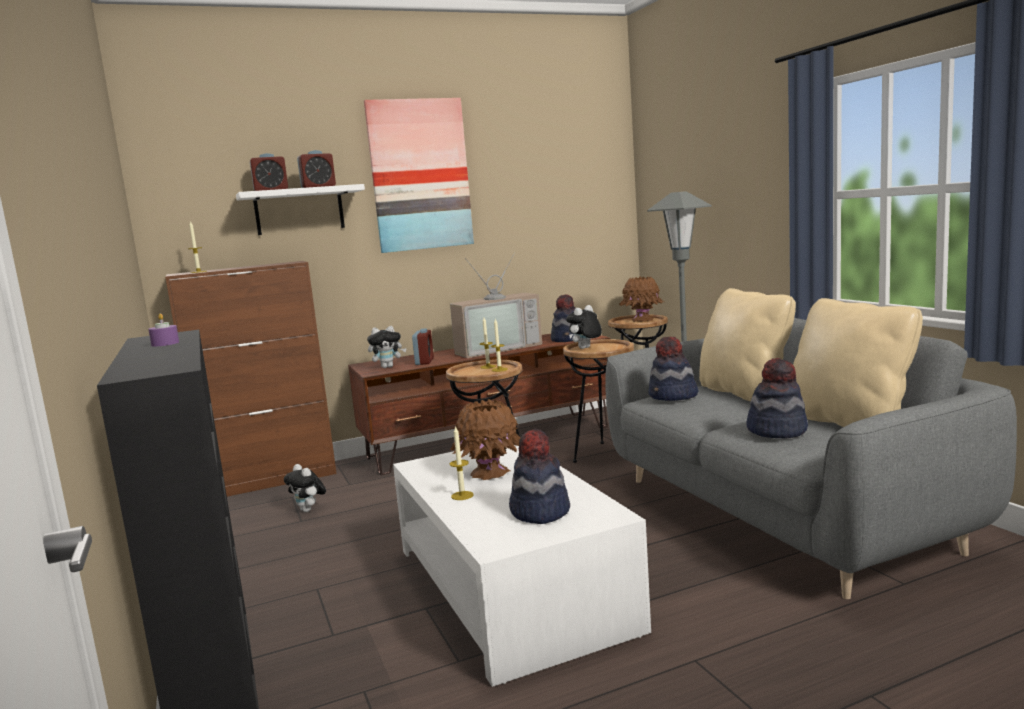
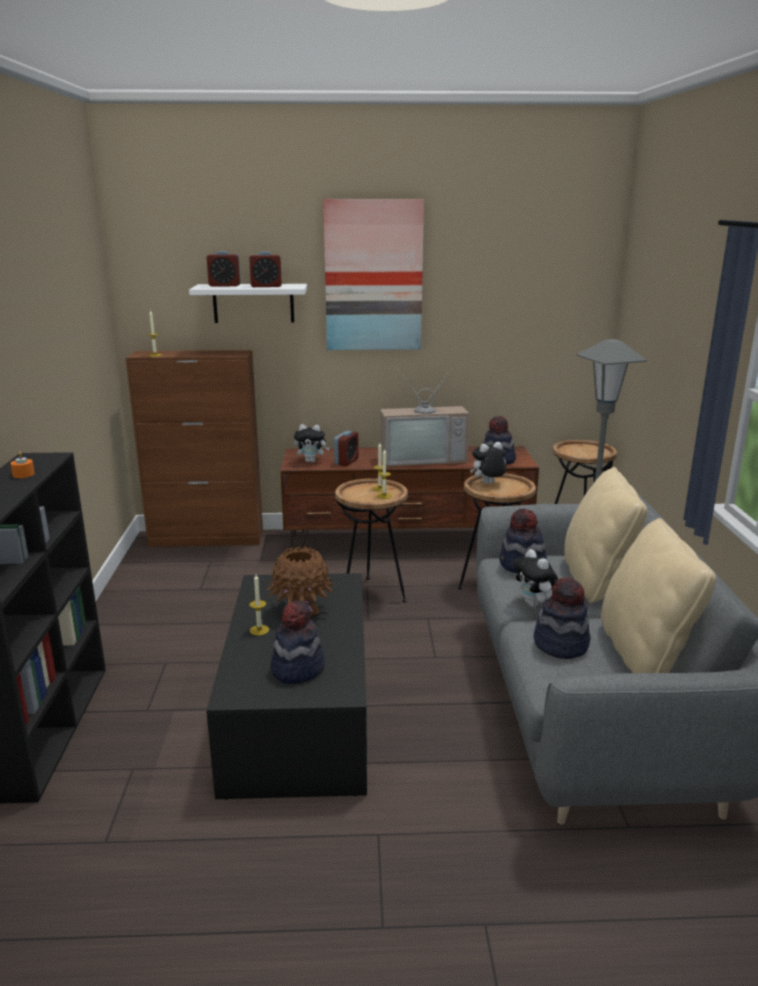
camera: 20 degrees right, 10 degrees up
(165, 343) = (23, 474): purple candle -> orange candle
(309, 510) = (213, 579): plush toy -> plush toy (535, 604)
(511, 587) = (299, 711): white coffee table -> black coffee table
(642, 320) = (590, 450): brown vase -> none

